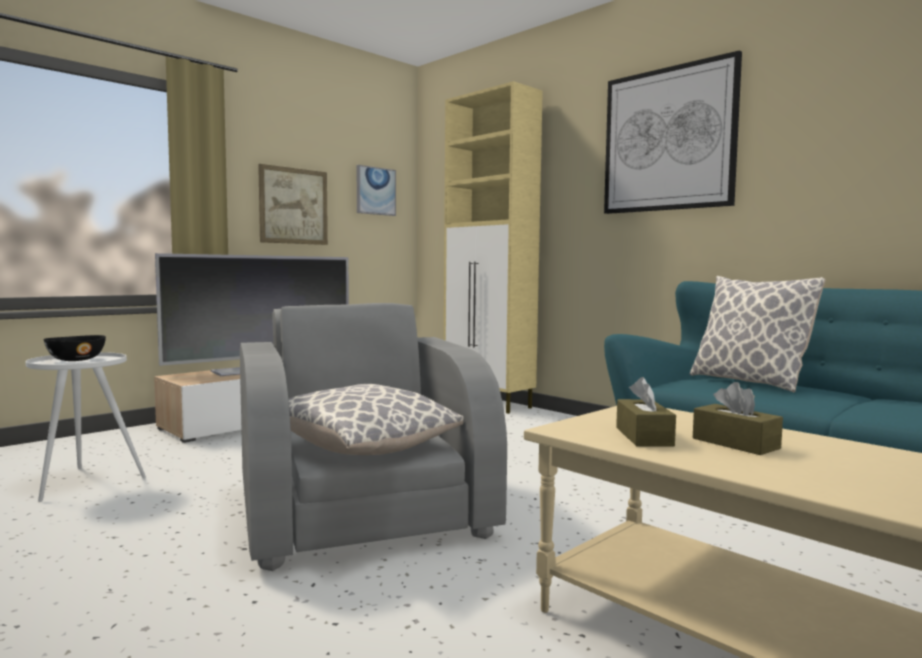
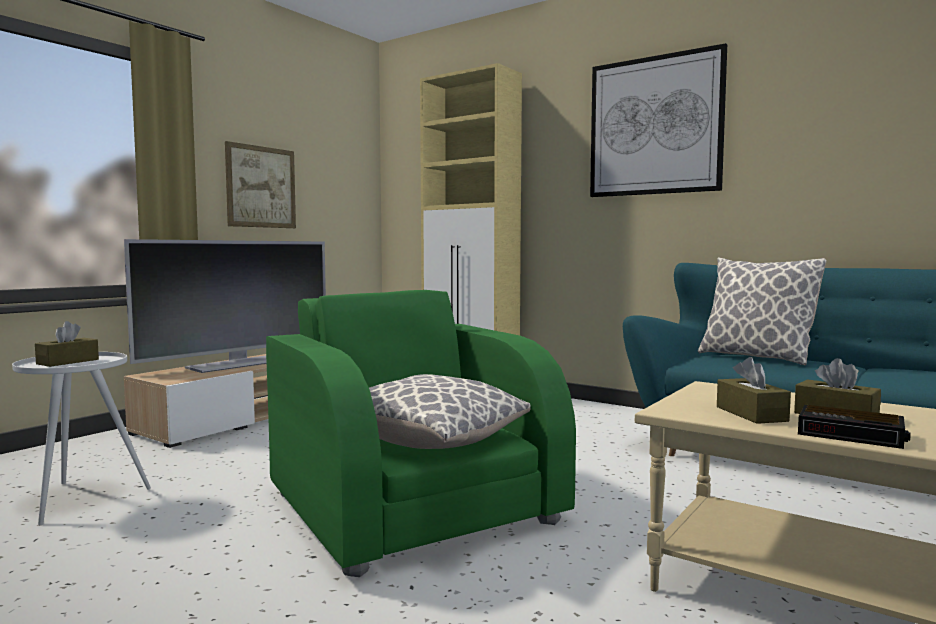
camera: 10 degrees left, 0 degrees up
(76, 360) = (68, 362): black bowl -> brown tissue box
(361, 510) = (412, 506): grey armchair -> green armchair
(375, 191) = (341, 171): picture -> none
(726, 463) = (852, 435): none -> alarm clock

